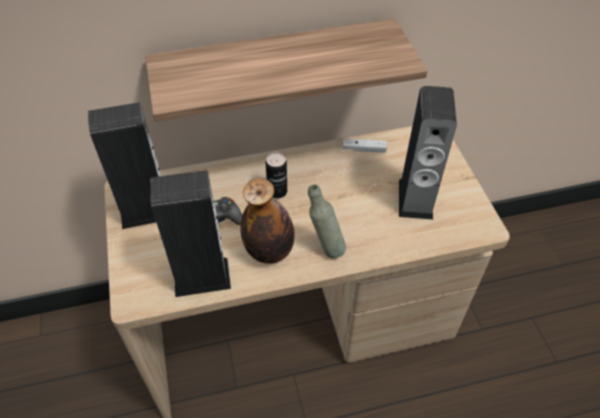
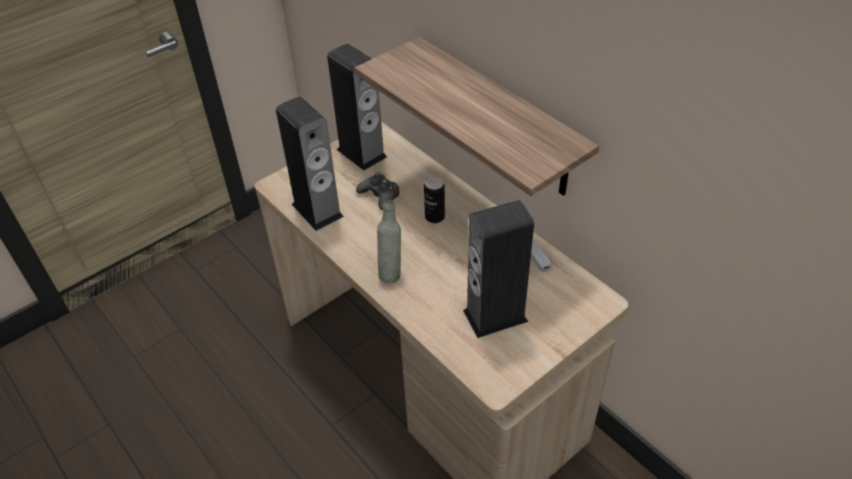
camera: 65 degrees right, 5 degrees down
(269, 251) = (366, 238): bottle -> none

